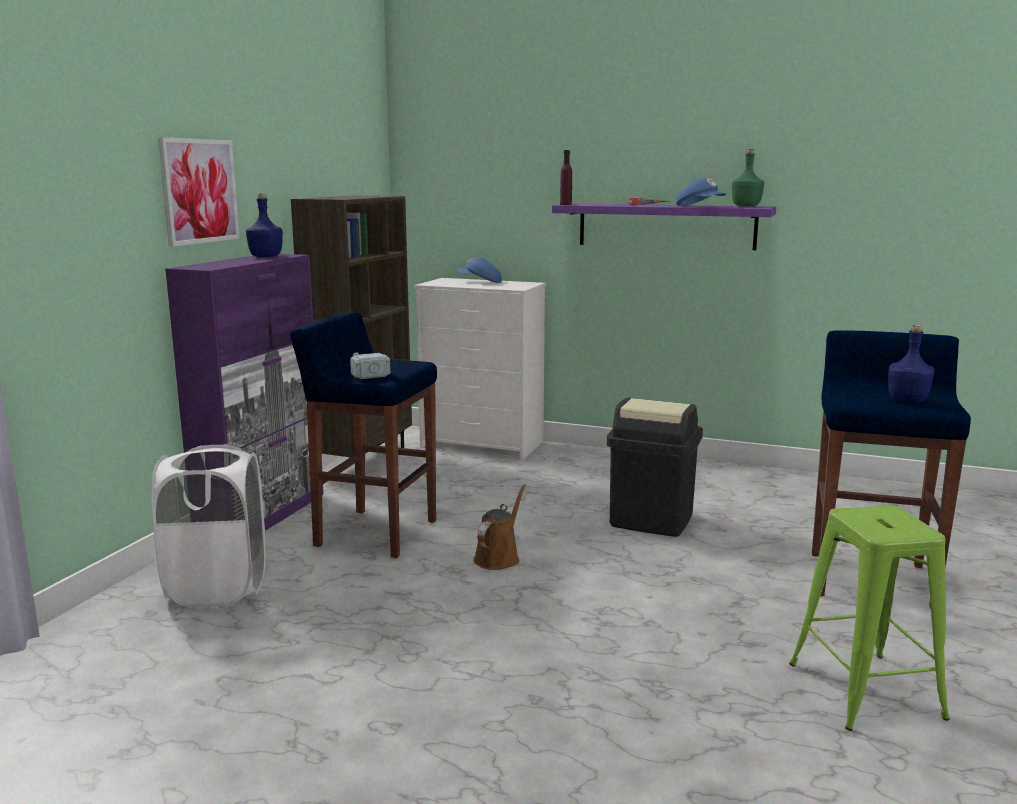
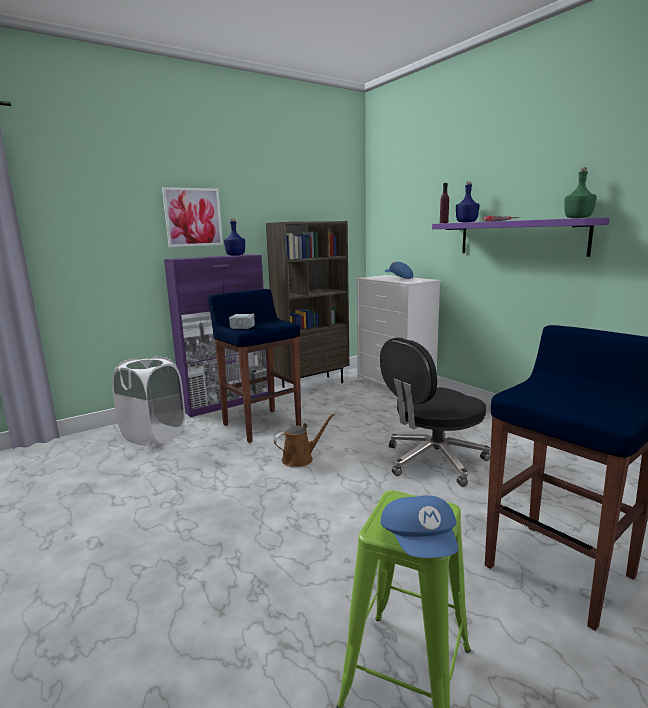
camera: 35 degrees right, 0 degrees up
(651, 520) = (433, 461): black trash can -> black office chair
(700, 206) = (533, 219): blue cap -> blue cap (420, 544)
(907, 401) = (584, 403): blue bottle -> blue bottle (466, 222)

